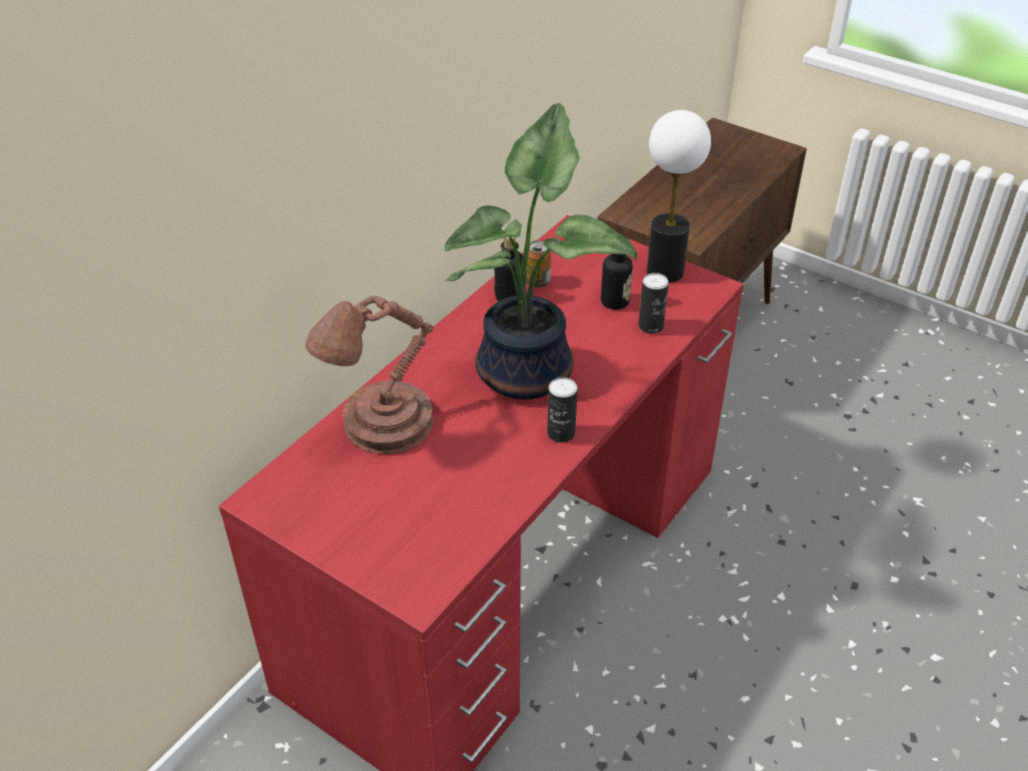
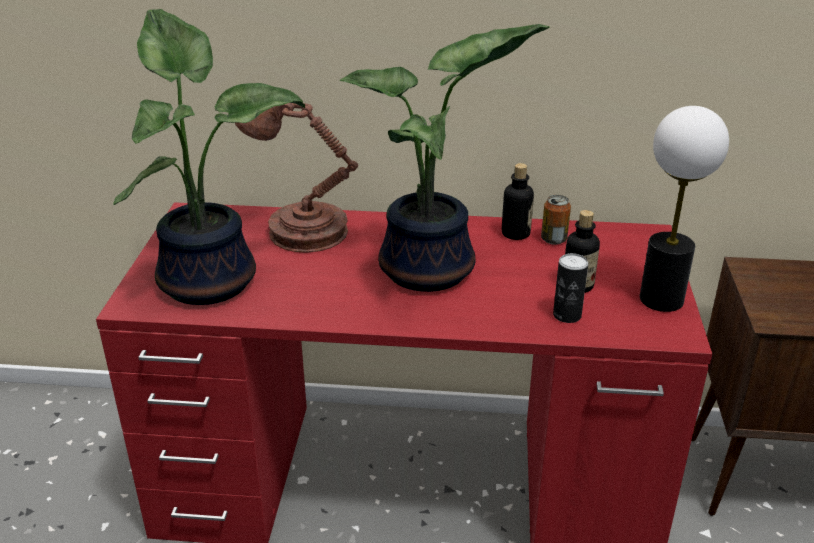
camera: 60 degrees right, 10 degrees down
(419, 520) = (211, 279): none -> potted plant
(561, 433) = (367, 311): can -> none

